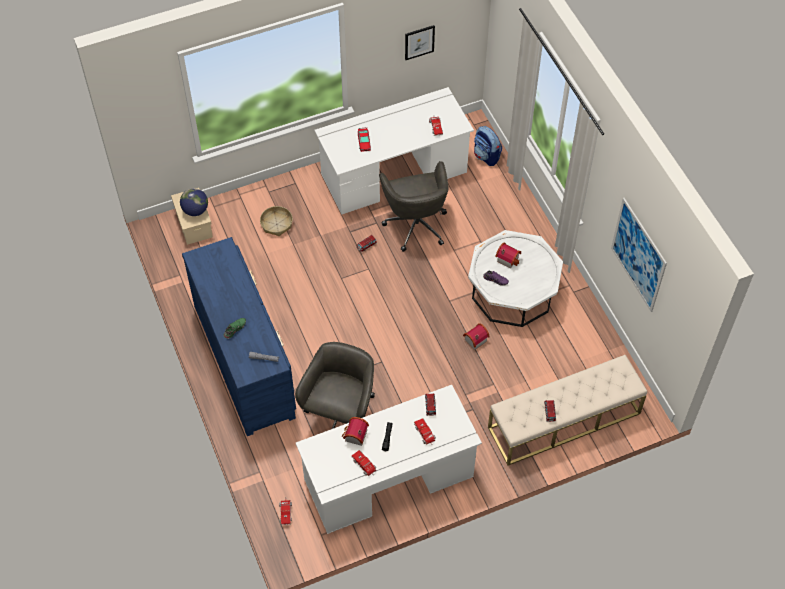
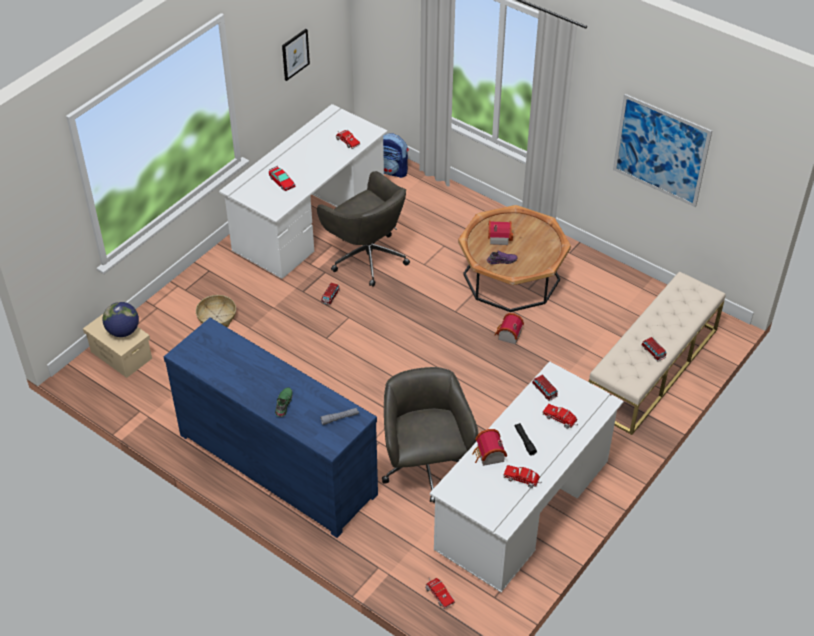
camera: 30 degrees left, 10 degrees down
(512, 292) = (511, 277): white coffee table -> brown coffee table

